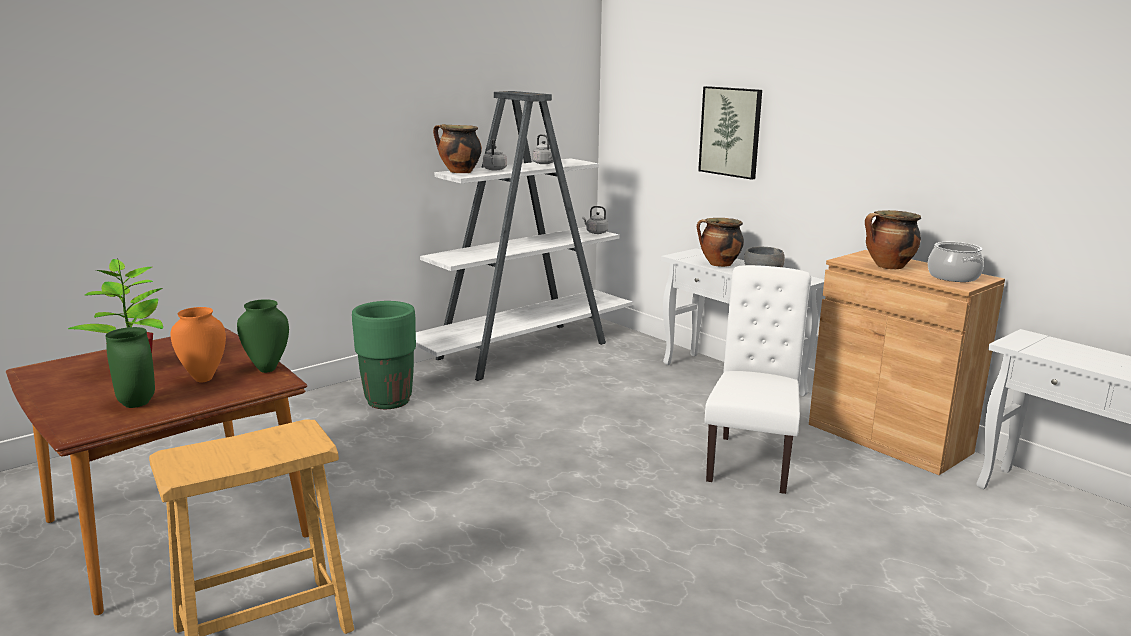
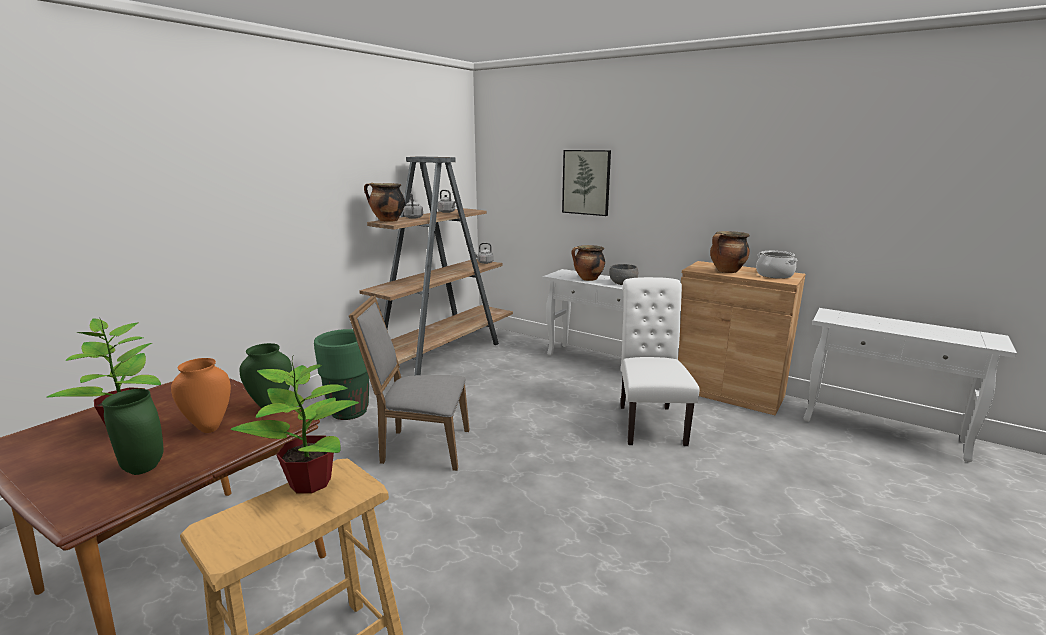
camera: 15 degrees left, 0 degrees up
(273, 434) = (312, 482): none -> potted plant
(452, 449) = (420, 447): none -> grey chair
(525, 350) = (441, 356): white bookcase -> brown bookcase

